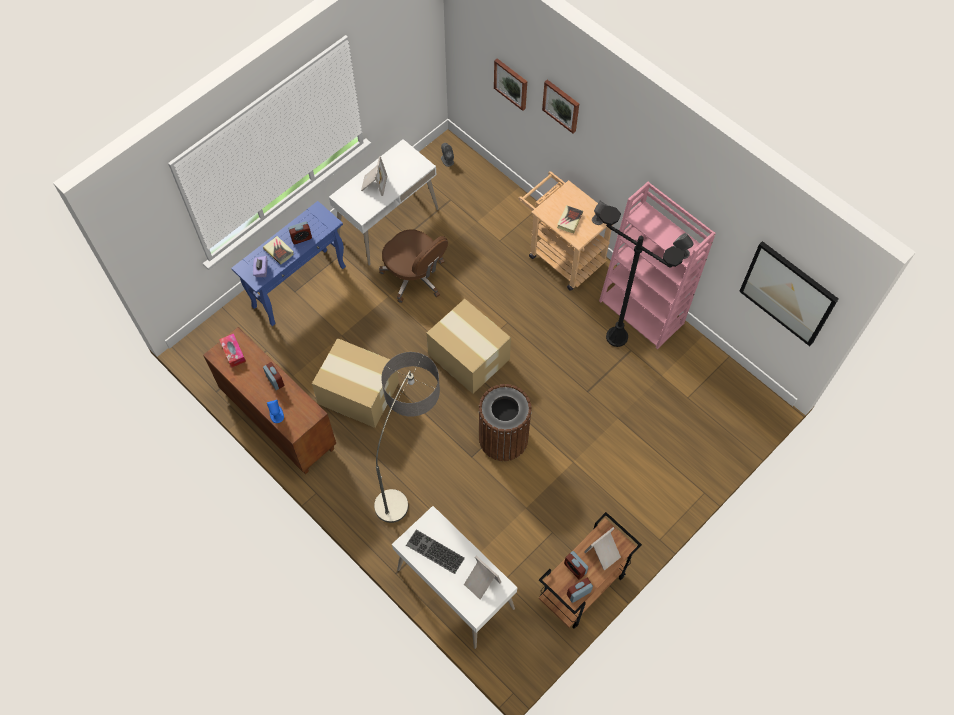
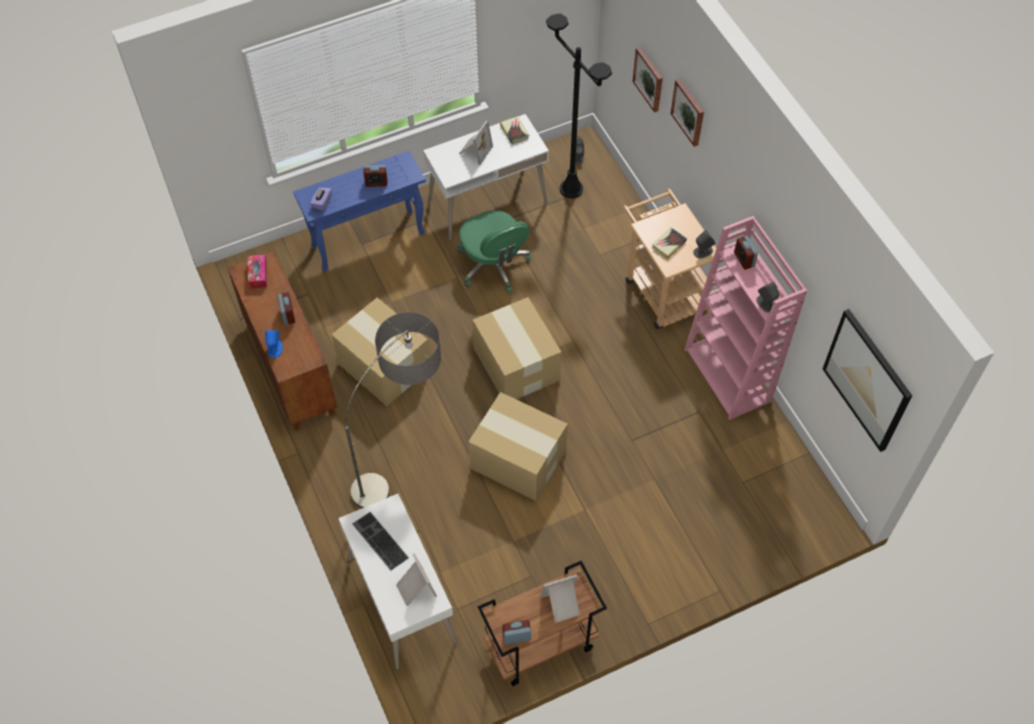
camera: 20 degrees right, 5 degrees down
(279, 251) = (347, 189): book -> book (514, 132)
(415, 276) = (493, 265): brown office chair -> green office chair
(503, 438) = (519, 460): brown trash can -> cardboard box
(575, 568) = (524, 609): alarm clock -> alarm clock (744, 259)
(617, 337) = (688, 393): black floor lamp -> black floor lamp (571, 189)

